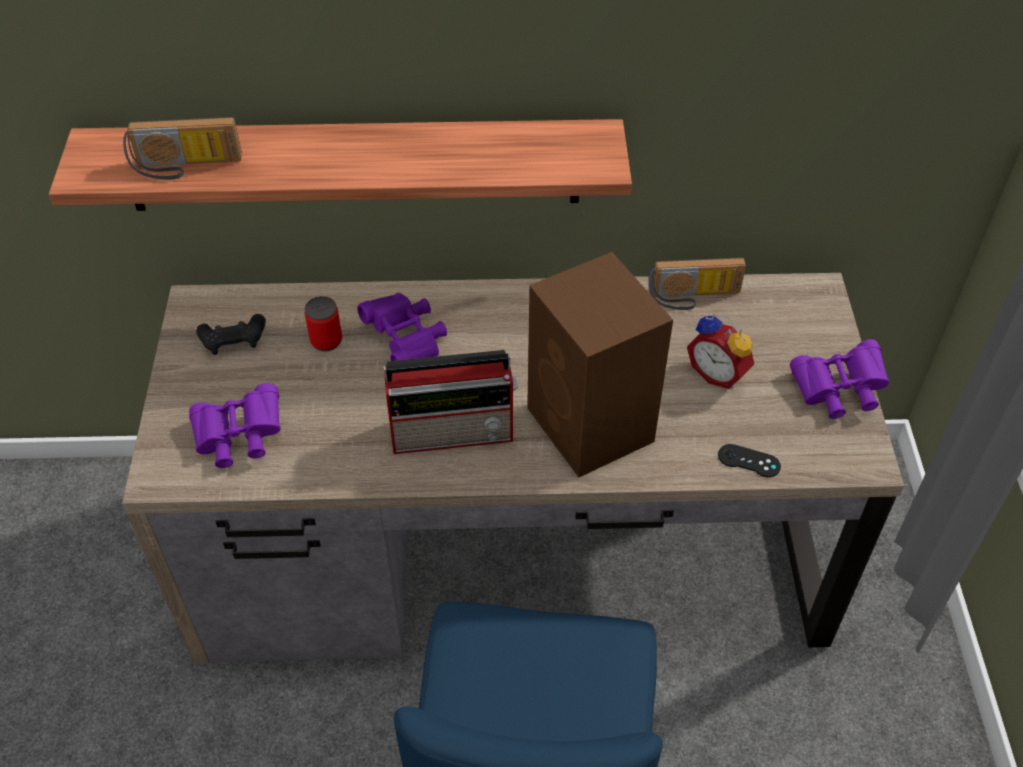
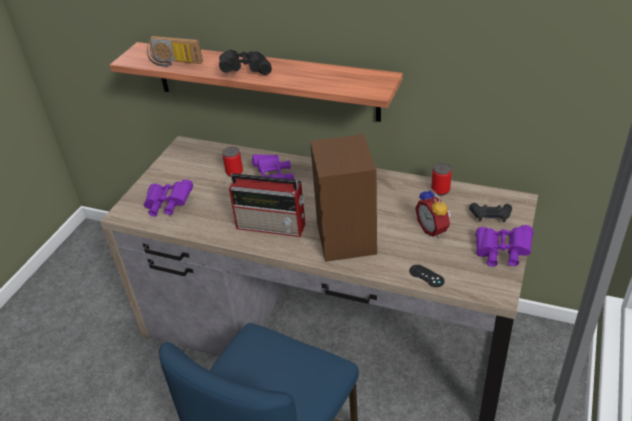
camera: 25 degrees right, 10 degrees down
(233, 340) = (191, 164): black game controller -> black game controller (490, 216)
(341, 163) = (245, 71): none -> black binoculars
(693, 298) = (440, 190): radio -> can

